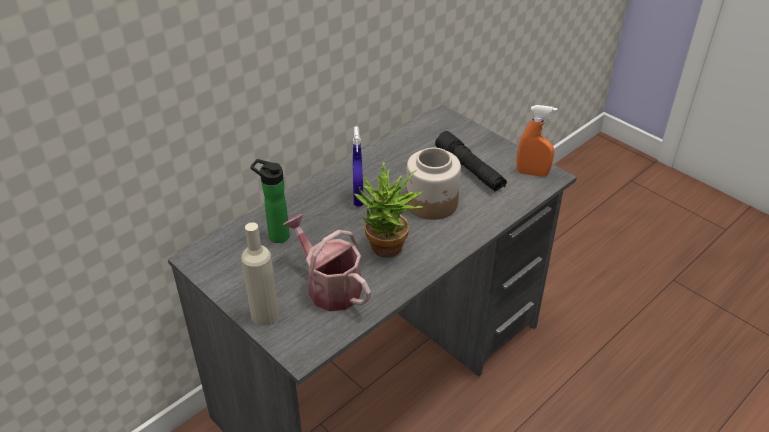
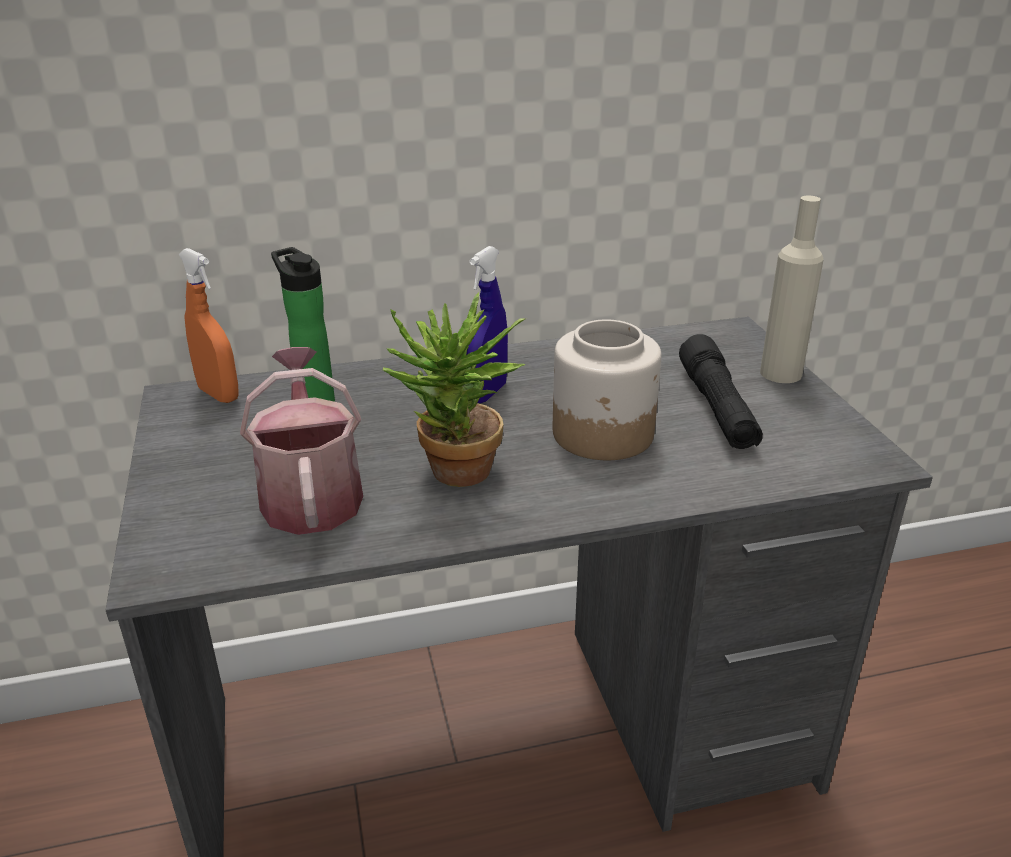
camera: 30 degrees right, 10 degrees down
(265, 315) = (174, 496): beige bottle -> beige bottle (780, 373)
(532, 173) = (837, 445): orange spray bottle -> orange spray bottle (218, 394)

